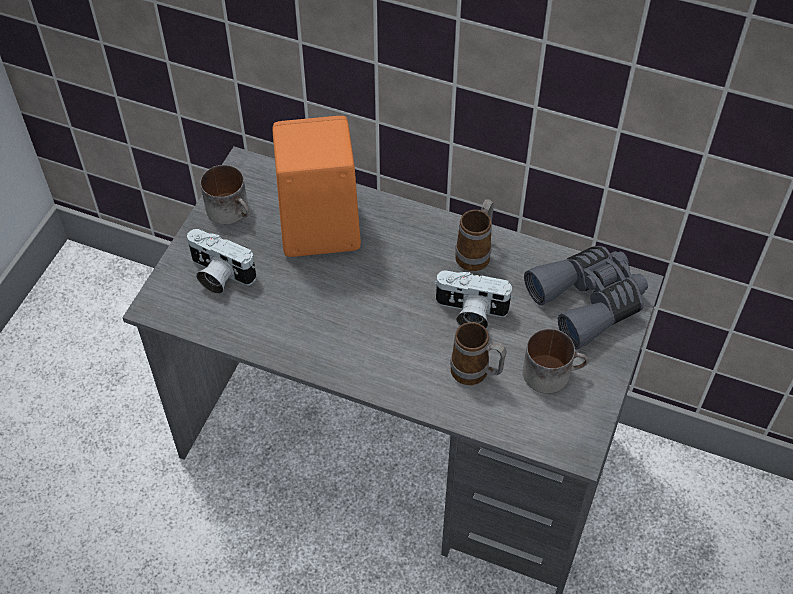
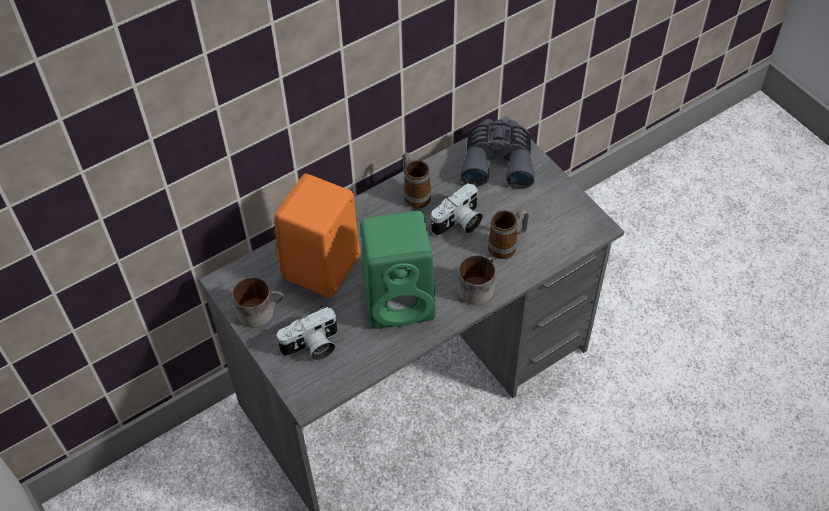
camera: 55 degrees left, 0 degrees up
(329, 317) = (401, 300): none -> green speaker
(552, 372) = (535, 208): mug -> mug (477, 286)

